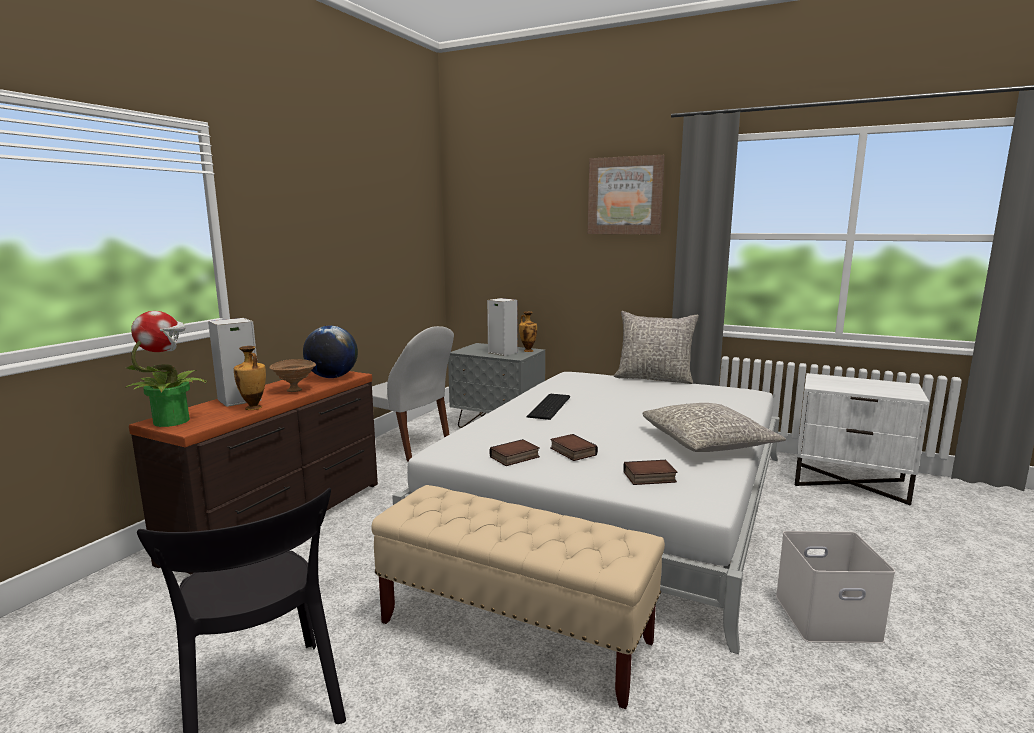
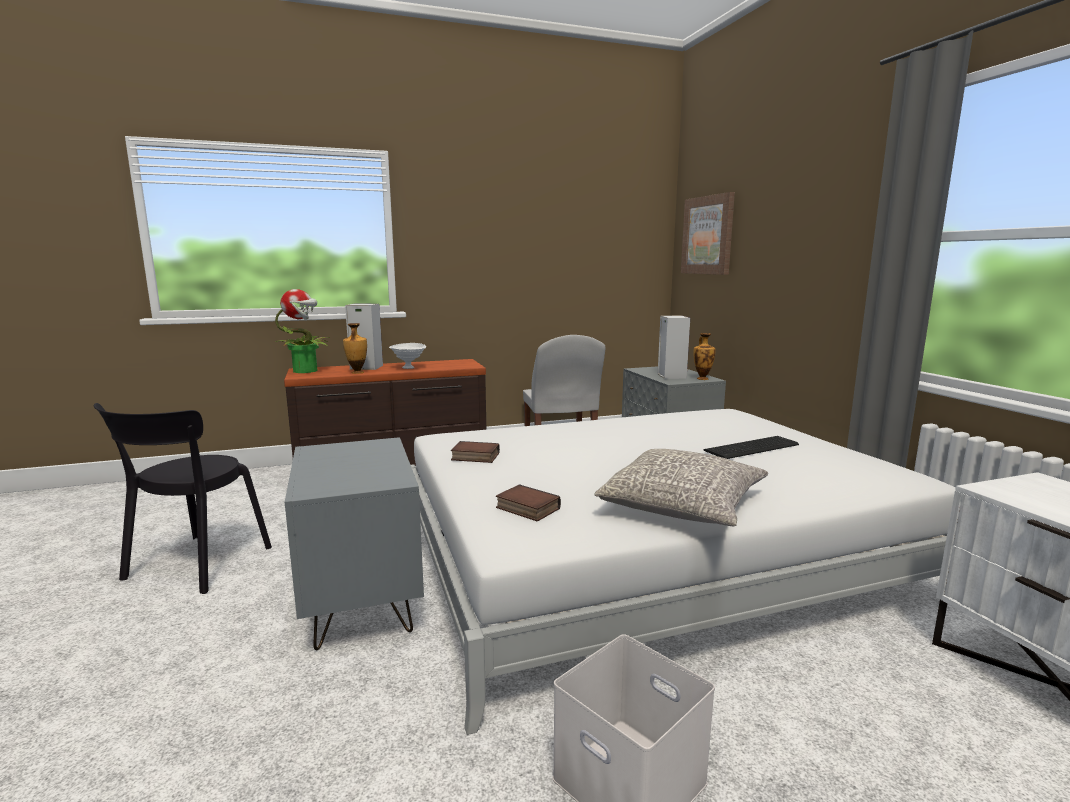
camera: 45 degrees right, 0 degrees up
(295, 390) = (409, 368): brown bowl -> white bowl
(332, 377) = (455, 365): globe -> none
(514, 633) = (362, 605): beige bench -> grey nightstand
(551, 406) = (615, 430): keyboard -> keyboard (754, 448)
(571, 451) = (525, 467): book -> none
(625, 196) = (831, 187): picture -> picture (708, 235)
(654, 379) = (815, 435): grey pillow -> none

